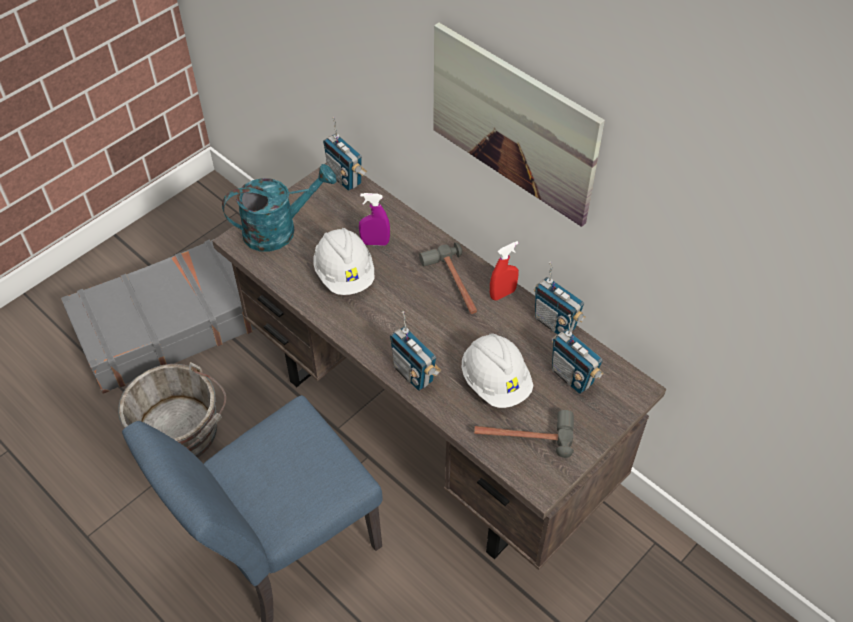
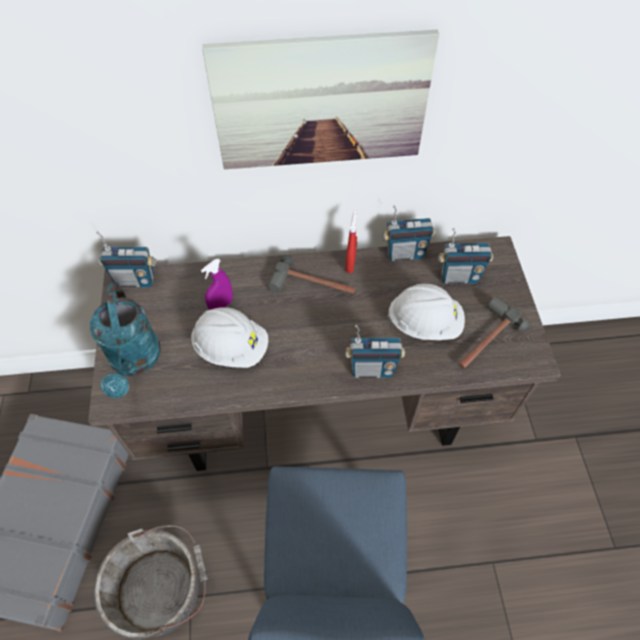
camera: 50 degrees left, 5 degrees up
(279, 229) = (135, 361): turquoise watering can -> turquoise watering can turned 150 degrees clockwise

